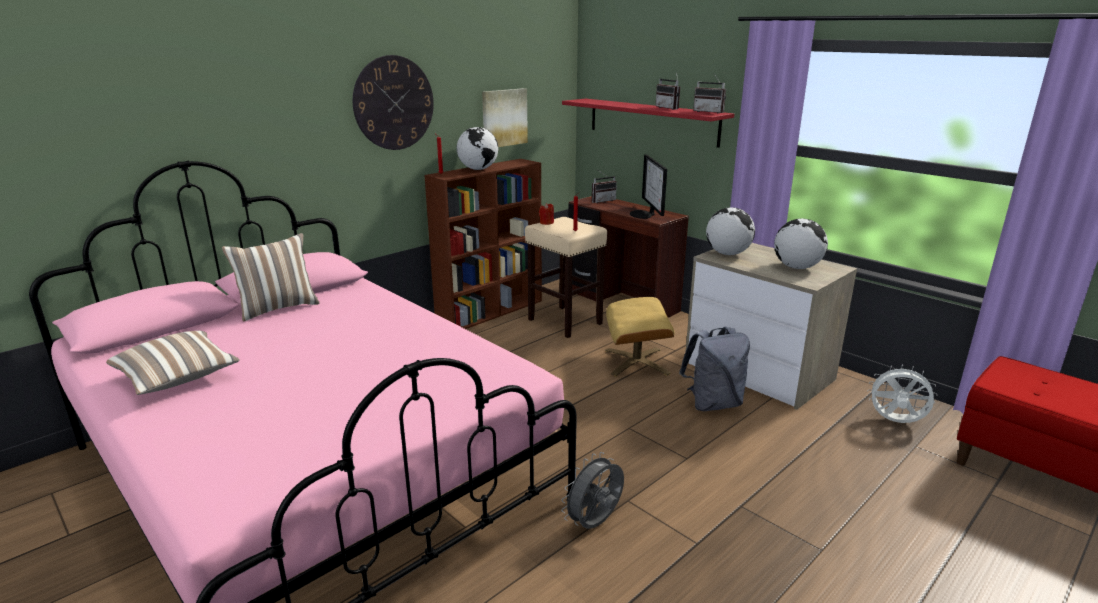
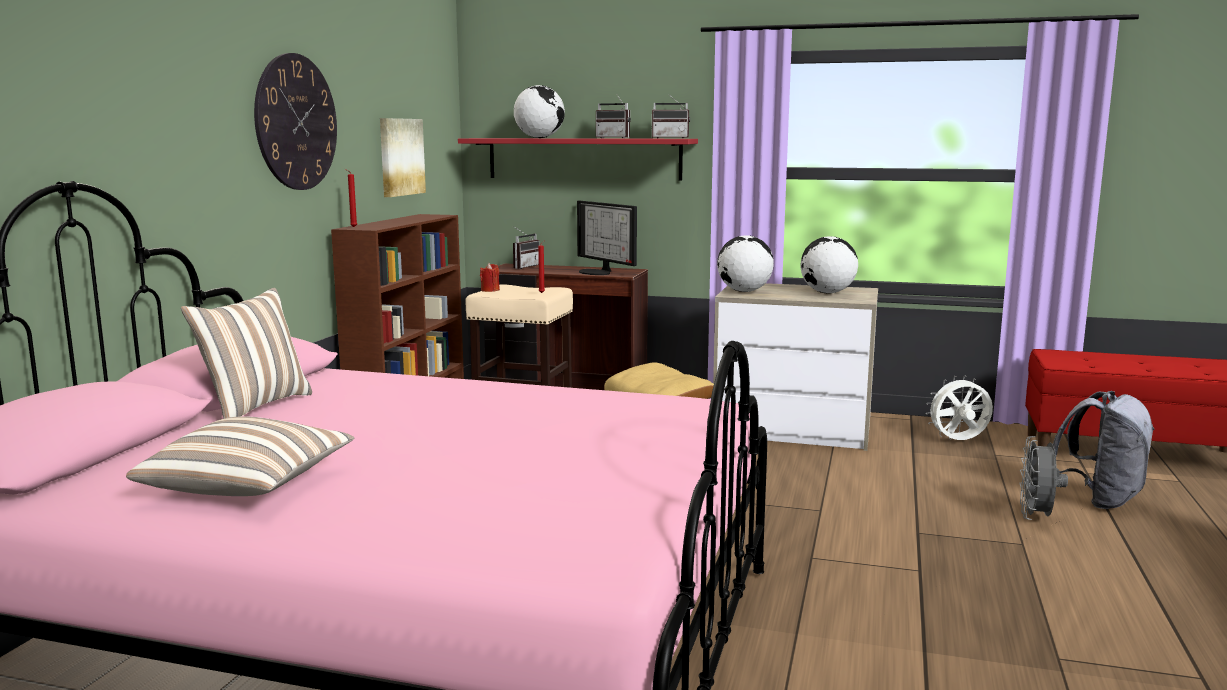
camera: 30 degrees left, 10 degrees down
(478, 169) = (394, 222): globe -> globe (539, 138)
(595, 524) = (806, 584): grey fan -> grey fan (1036, 517)
(713, 403) = (785, 463): grey backpack -> grey backpack (1100, 500)

